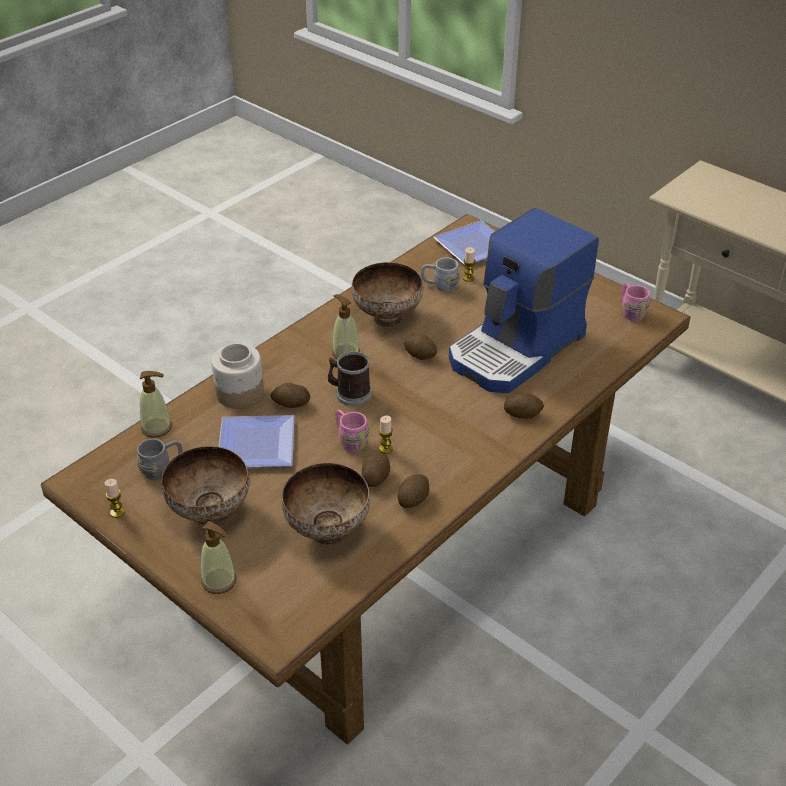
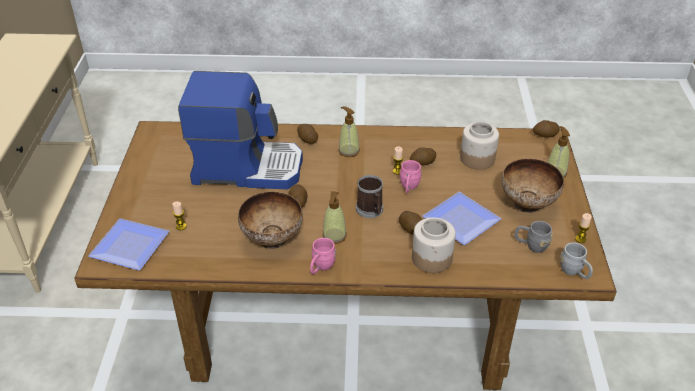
camera: 130 degrees left, 0 degrees up
(157, 428) = (509, 274): soap dispenser -> soap dispenser (348, 151)
(327, 529) = (477, 159): bowl -> jar
(413, 499) = (419, 144): potato -> potato (544, 135)
(440, 286) = (206, 235): grey mug -> grey mug (574, 272)
(630, 311) = (156, 142): pink mug -> pink mug (321, 267)

